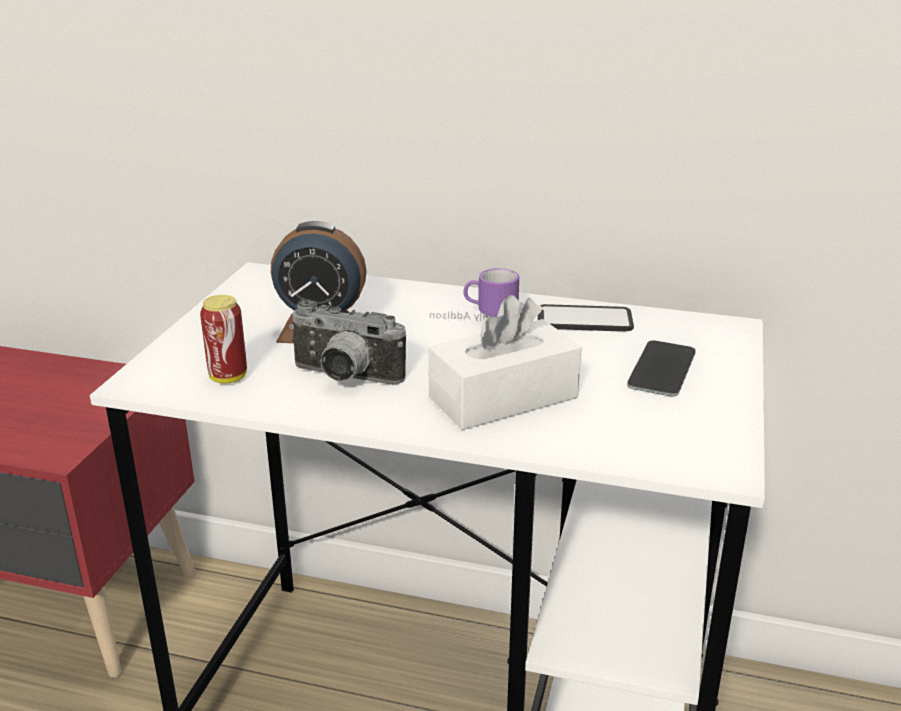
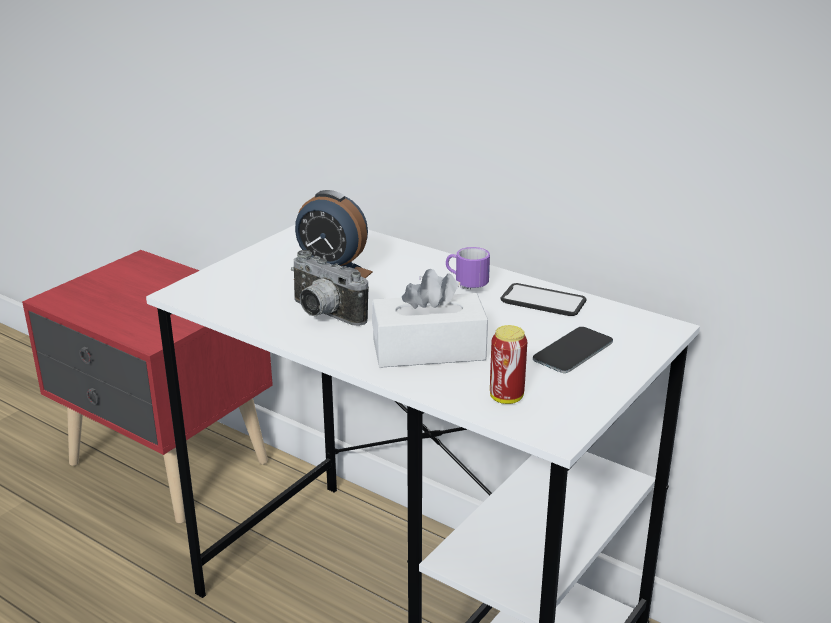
camera: 20 degrees right, 0 degrees up
(228, 377) = (243, 300): can -> can (506, 397)

